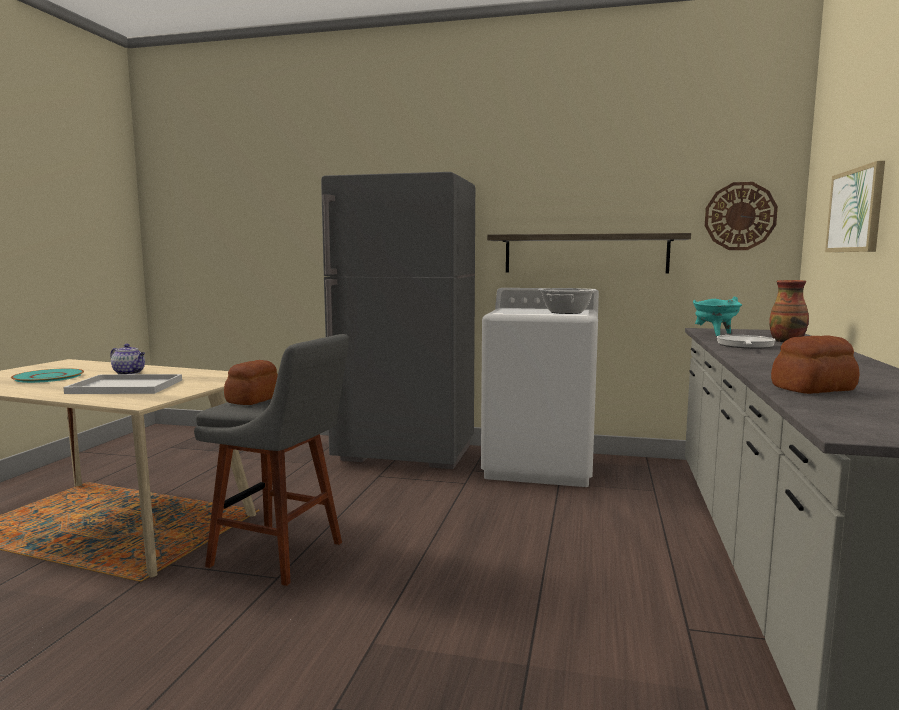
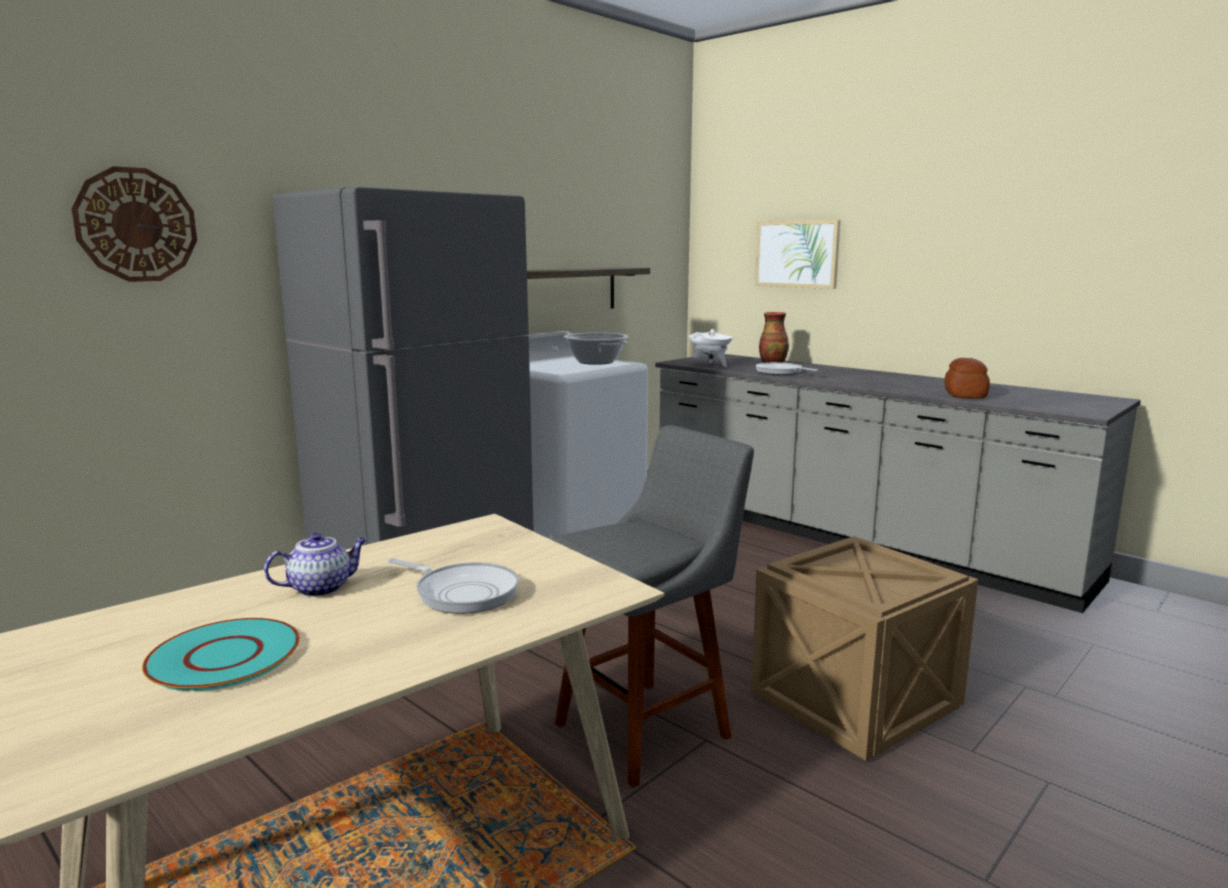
camera: 60 degrees left, 5 degrees up
(128, 386) = (462, 592): white tray -> frying pan
(255, 400) = (623, 539): bread -> none
(385, 630) = (857, 700): none -> crate
(714, 334) = (711, 365): turquoise cooking pot -> white cooking pot
(740, 216) = (655, 249): wall clock -> wall clock (136, 225)

